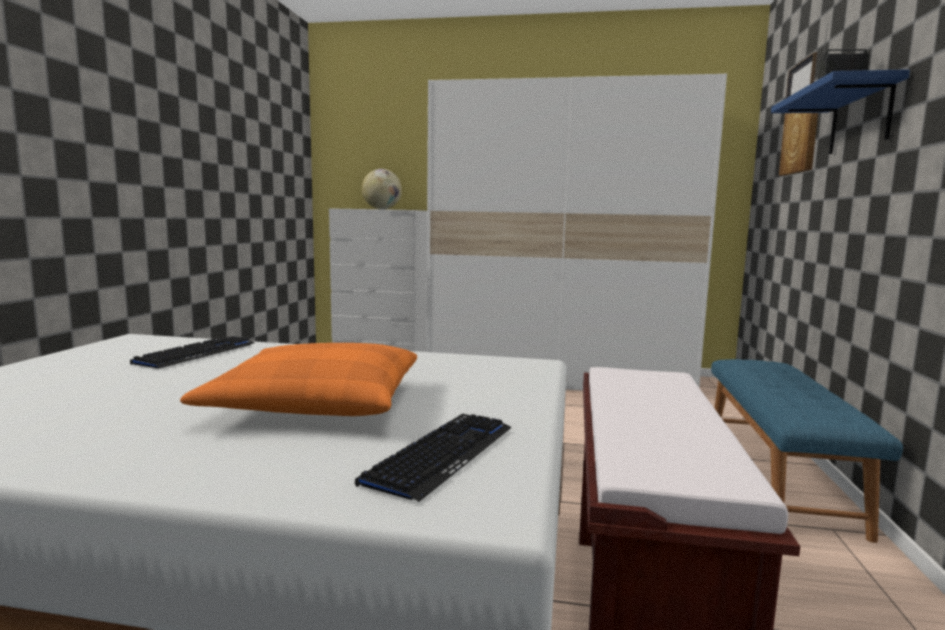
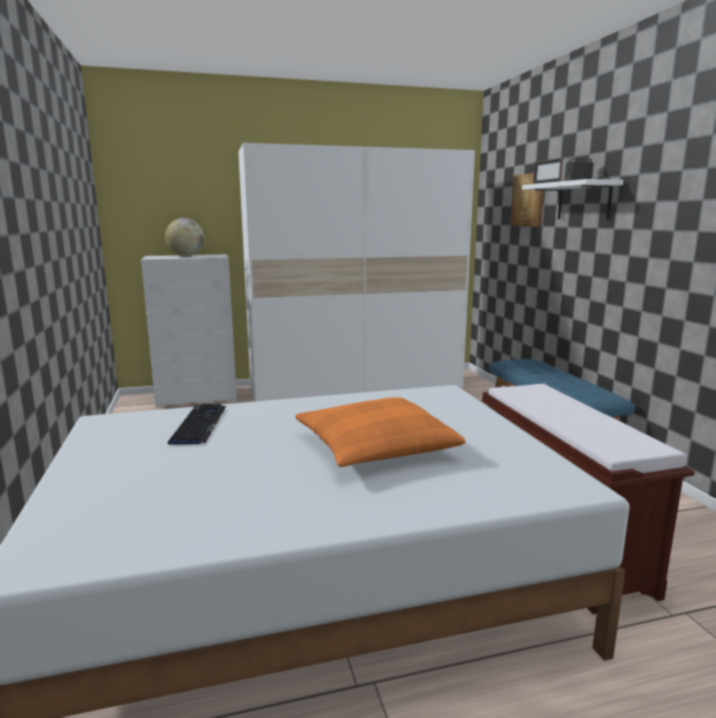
camera: 25 degrees left, 5 degrees up
(442, 455) = (508, 464): keyboard -> none
(860, 118) = (584, 201): blue shelf -> white shelf

